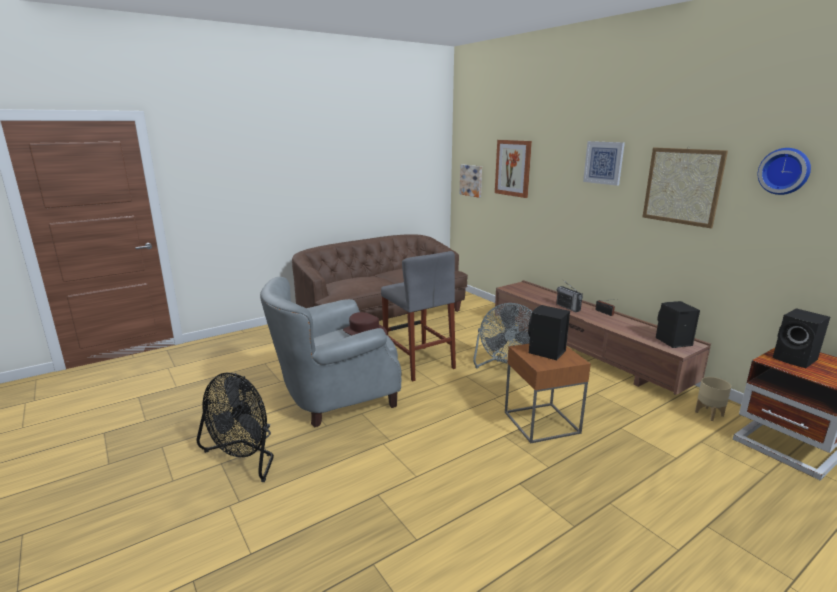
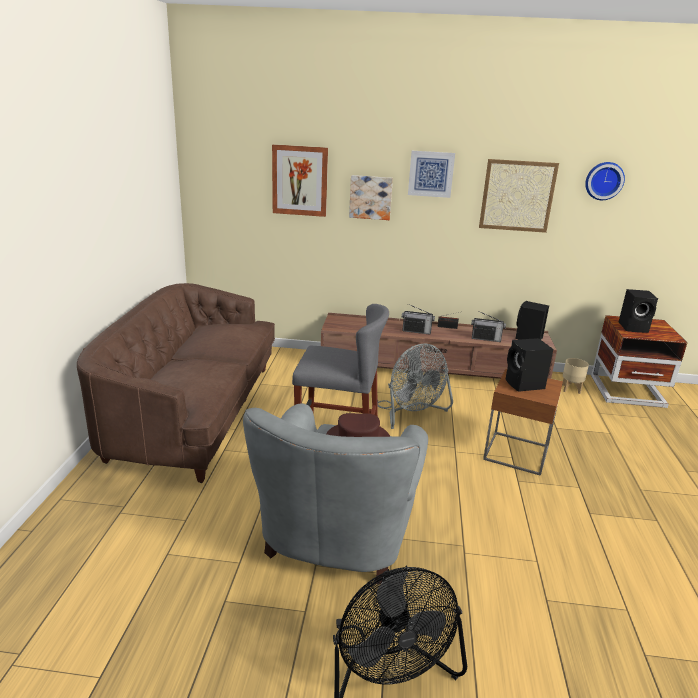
camera: 50 degrees left, 5 degrees up
(471, 180) = (225, 198): picture -> picture (370, 197)
(622, 329) = (486, 339): none -> radio

